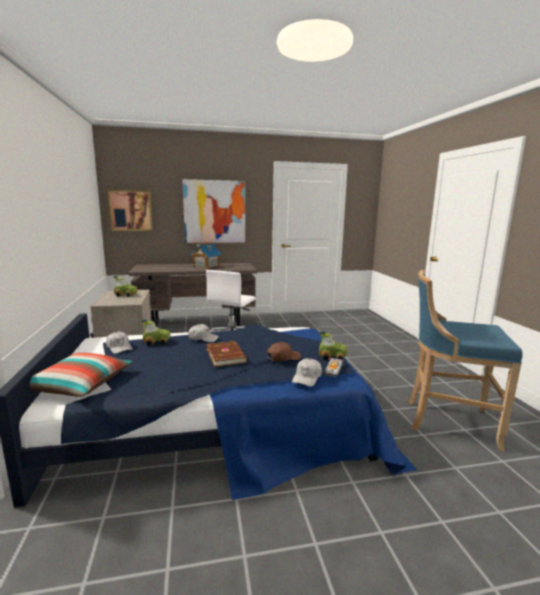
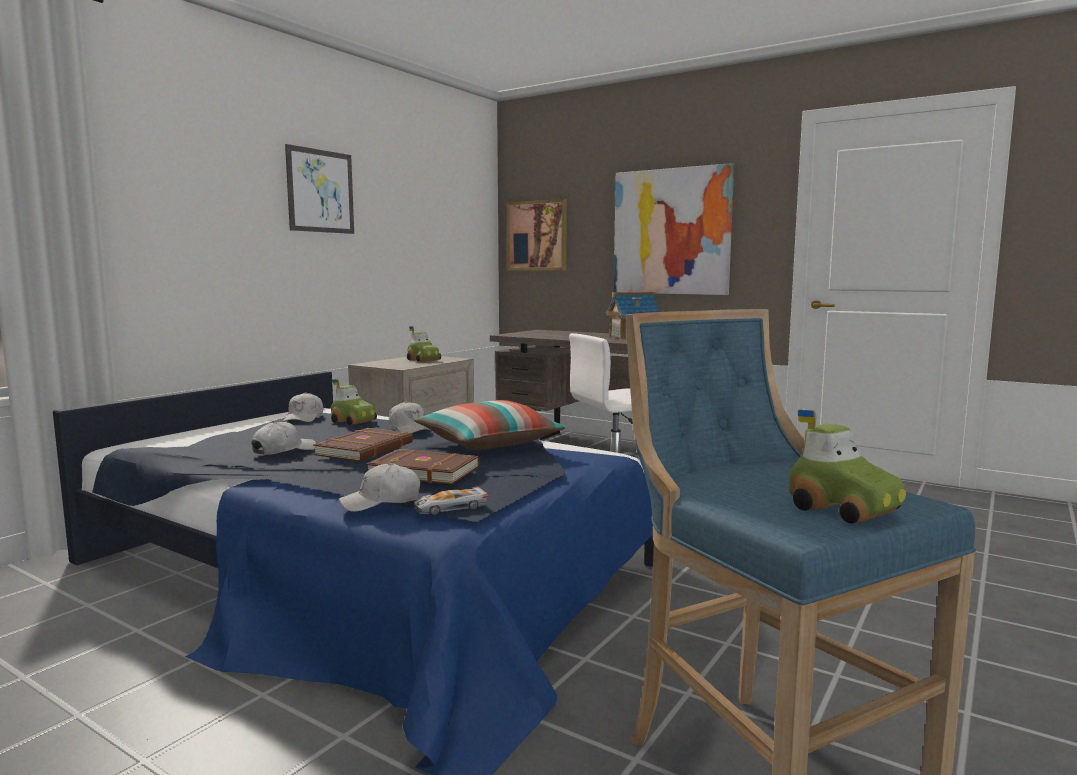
camera: 45 degrees right, 5 degrees down
(46, 189) = (320, 191): none -> picture
(79, 385) = (182, 440): pillow -> pillow (488, 444)
(185, 370) = (284, 450): none -> white cap
(283, 358) = (424, 471): brown cap -> brown book
(332, 356) = (513, 493): toy car -> toy car (845, 509)

